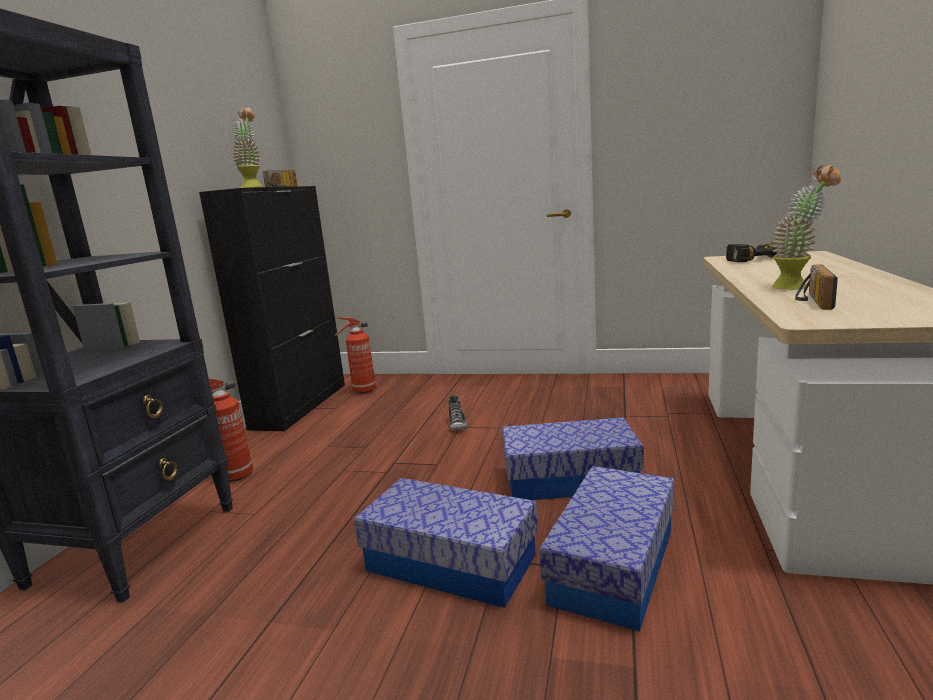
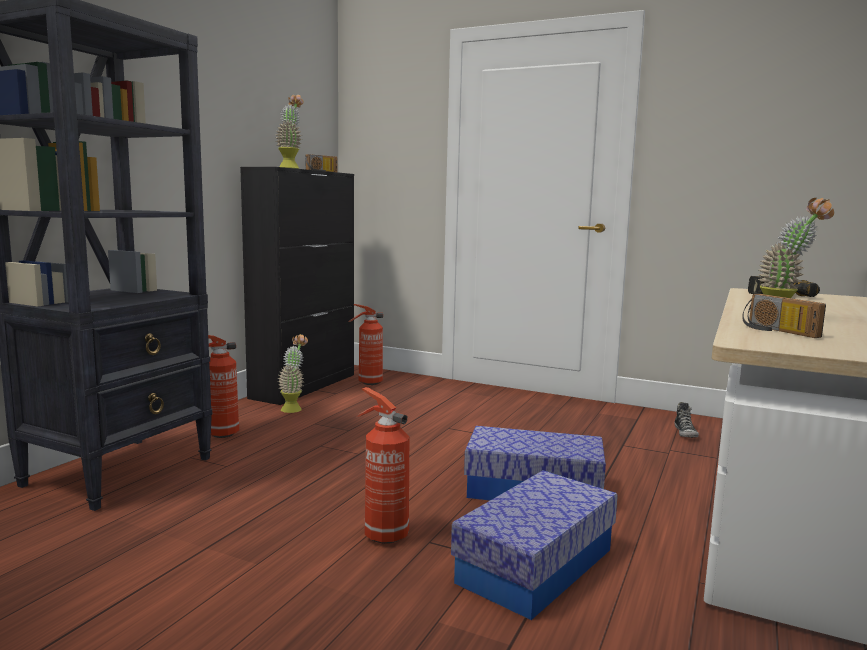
camera: 10 degrees right, 5 degrees down
(299, 432) = (294, 408): none -> potted plant
(451, 562) = (383, 535): storage box -> fire extinguisher
(458, 425) = (447, 426): shoe -> shoe (685, 433)
(812, 301) = (776, 331): radio -> radio turned 60 degrees counterclockwise

